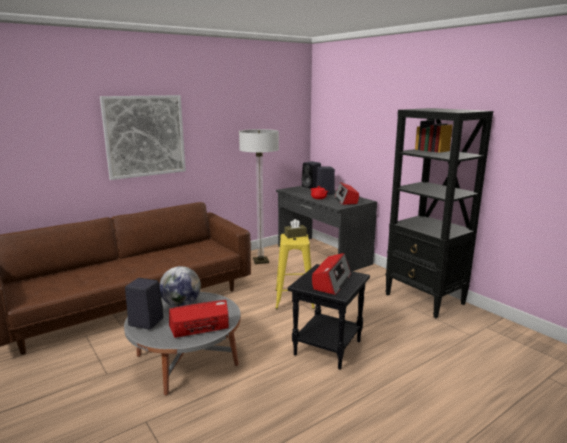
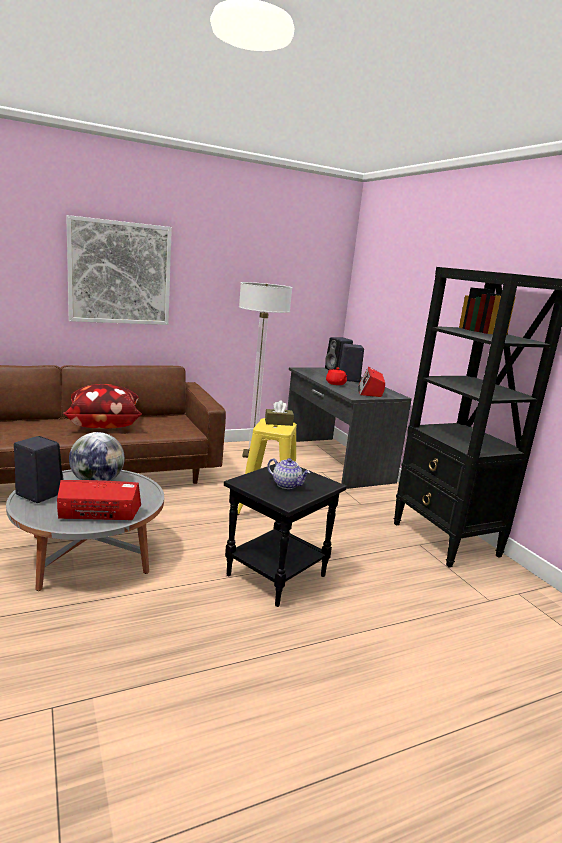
camera: 10 degrees right, 0 degrees up
(155, 258) = (103, 424): none -> pillow
(331, 282) = (287, 485): radio -> teapot

